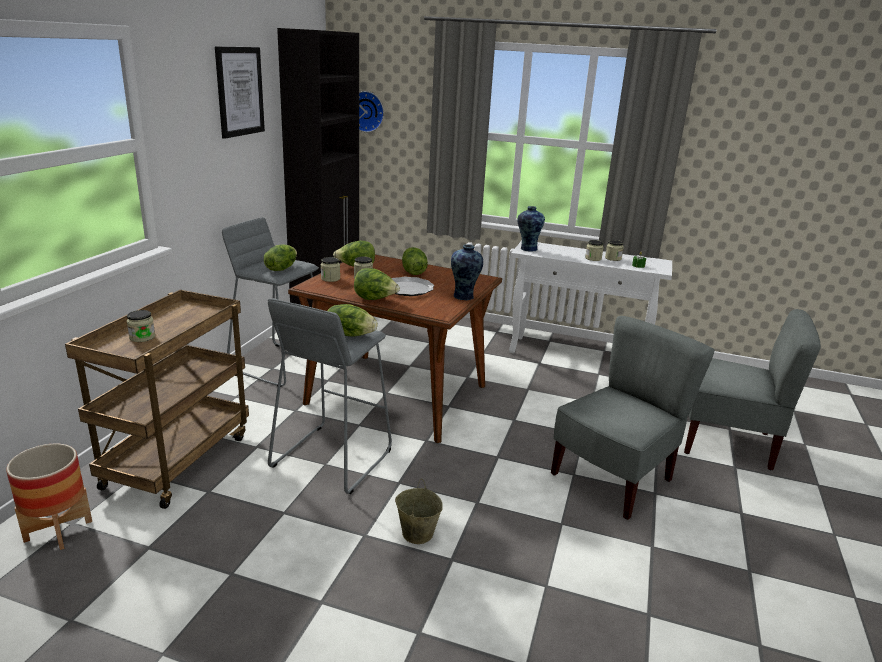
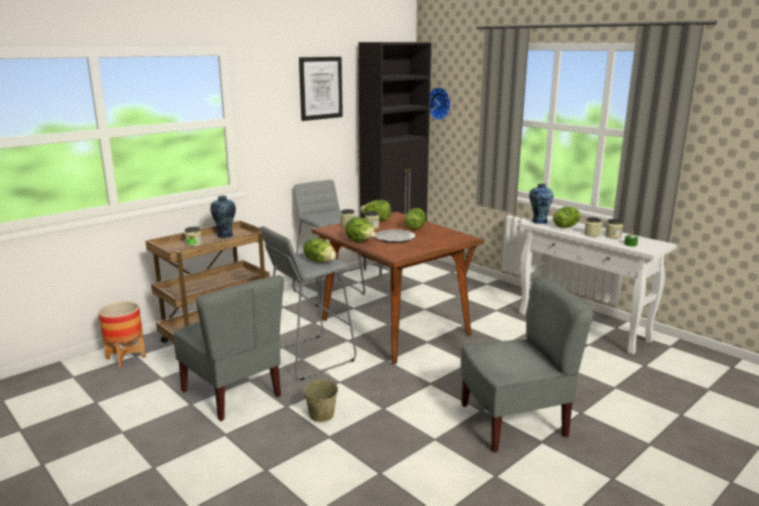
camera: 30 degrees right, 5 degrees down
(281, 268) = (328, 217): lettuce -> lettuce (566, 226)
(464, 297) = (430, 248): vase -> vase (225, 236)
(727, 442) = (664, 424): grey chair -> grey chair (233, 393)

